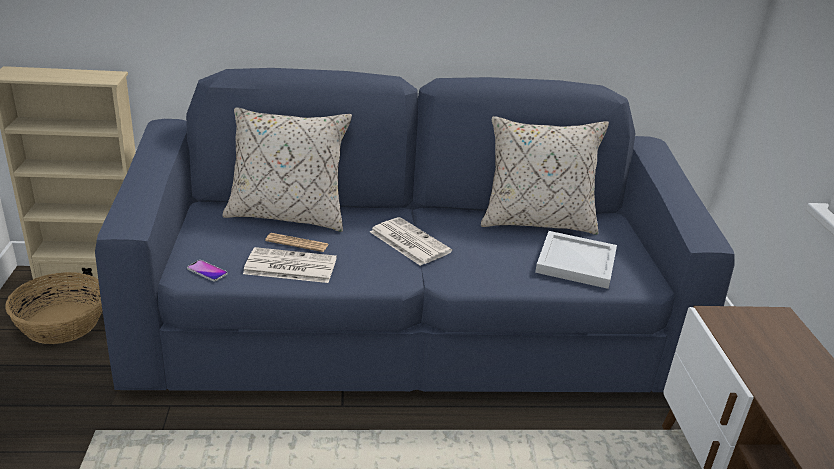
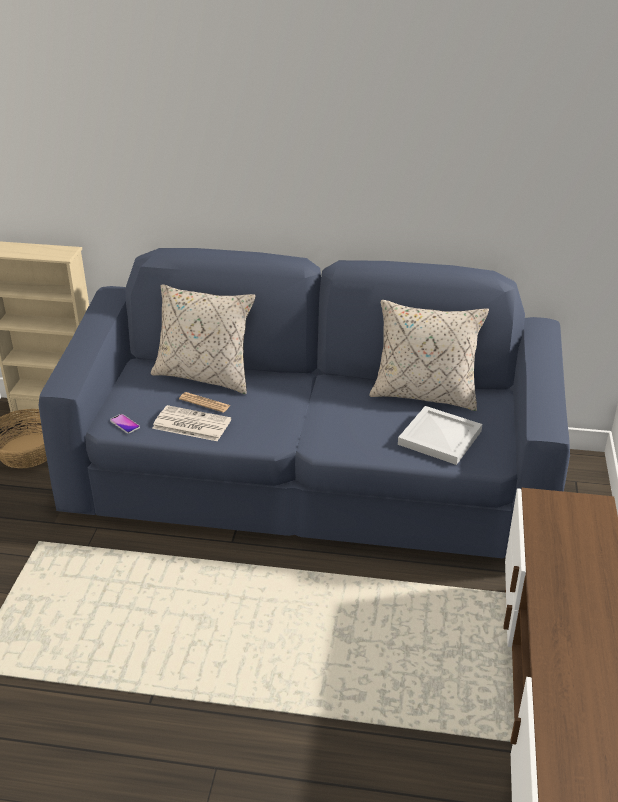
camera: 15 degrees right, 5 degrees up
(408, 242) = (298, 408): newspaper -> none

